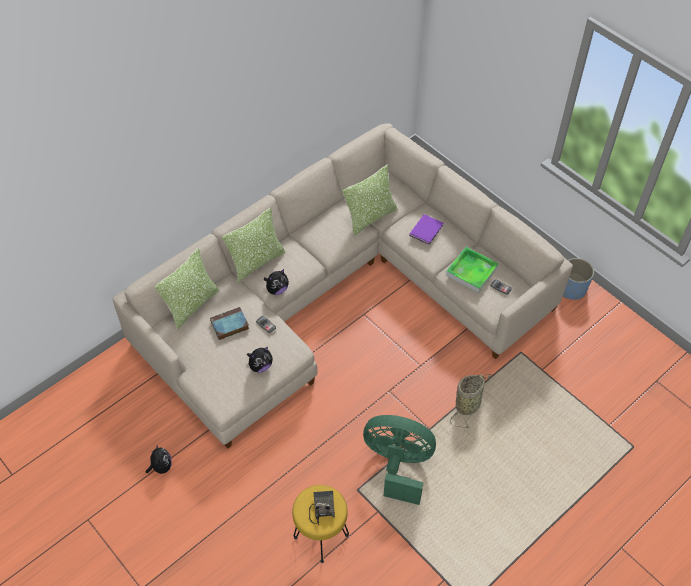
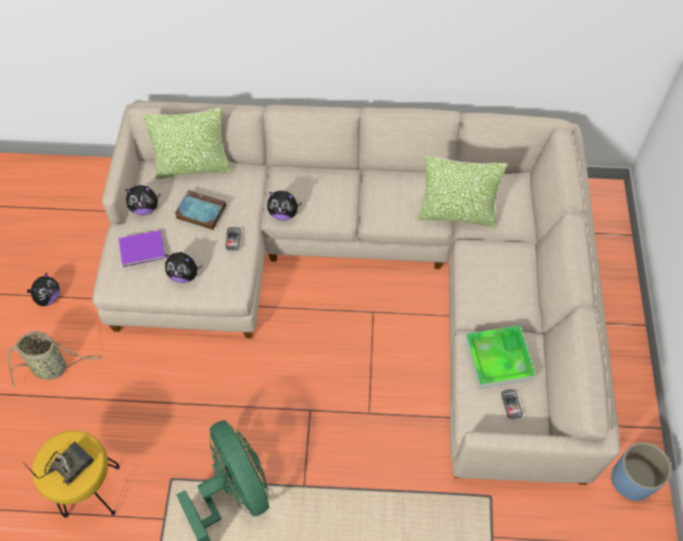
camera: 45 degrees right, 5 degrees up
(191, 350) = (145, 208): none -> plush toy
(257, 262) = (296, 172): pillow -> none
(427, 230) = (500, 274): purple book -> purple book (143, 250)
(468, 404) = (371, 498): basket -> basket (53, 368)

